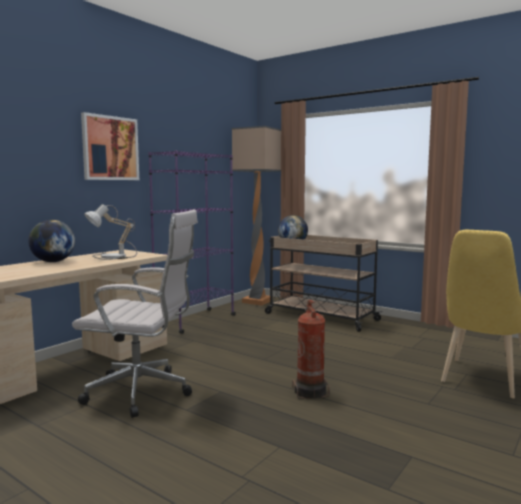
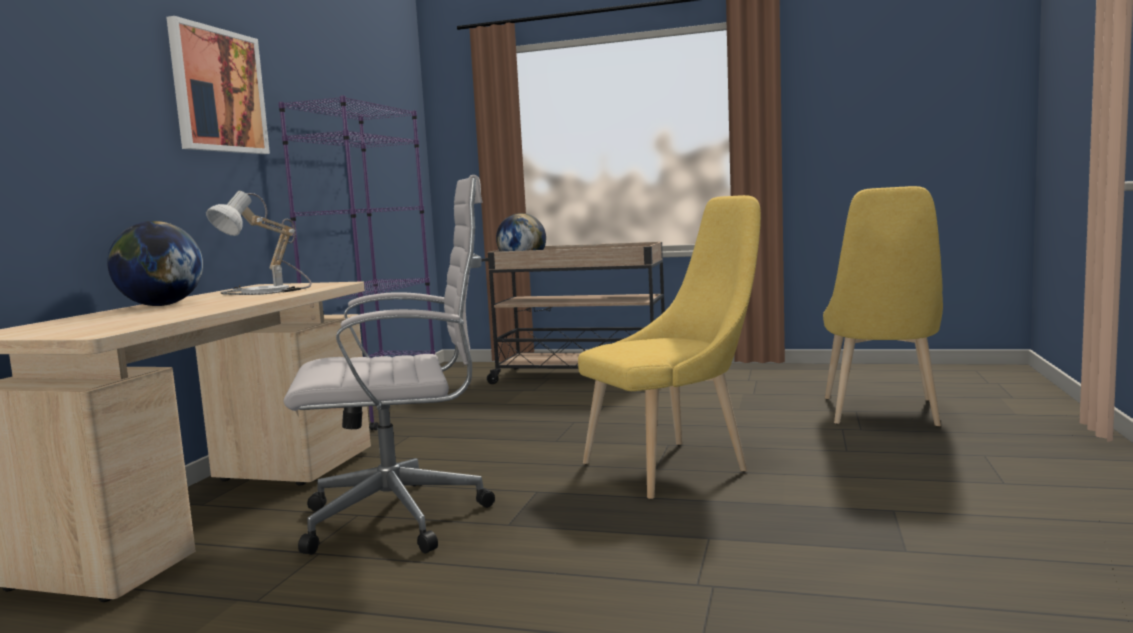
camera: 20 degrees left, 0 degrees up
(257, 301) = (457, 371): floor lamp -> none
(310, 391) = (674, 466): fire extinguisher -> yellow chair

